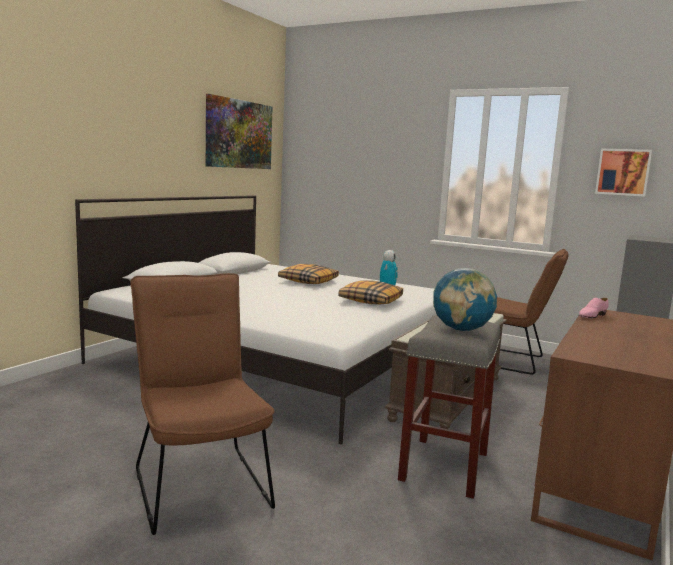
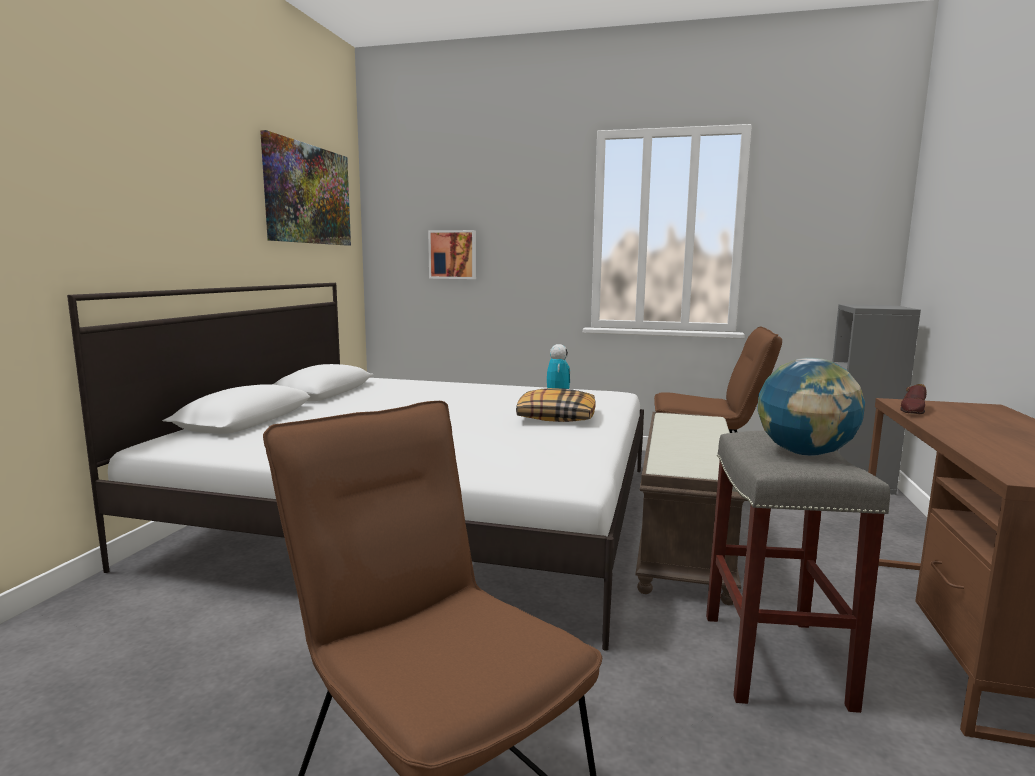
camera: 15 degrees left, 0 degrees up
(308, 281) = (443, 397): pillow -> none
(591, 316) = (912, 410): pink shoe -> brown shoe
(623, 172) = (822, 228): picture -> picture (453, 254)

